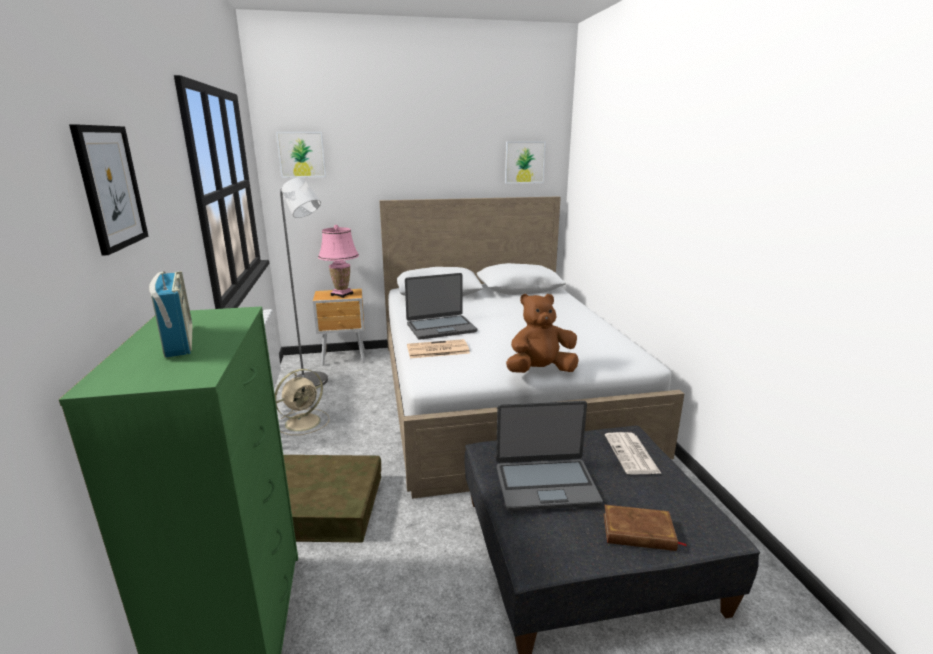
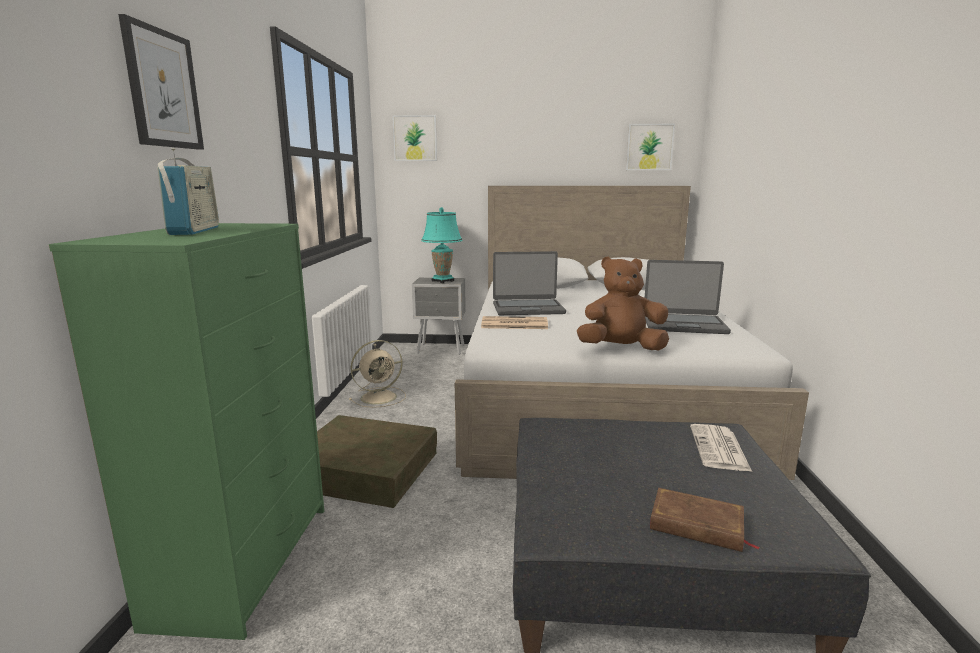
camera: 15 degrees right, 5 degrees down
(315, 383) = (404, 367): grey floor lamp -> none
(342, 294) = (443, 281): pink table lamp -> turquoise table lamp
(345, 358) = (442, 349): brown nightstand -> grey nightstand
(546, 484) = (596, 462): laptop -> laptop (683, 325)

